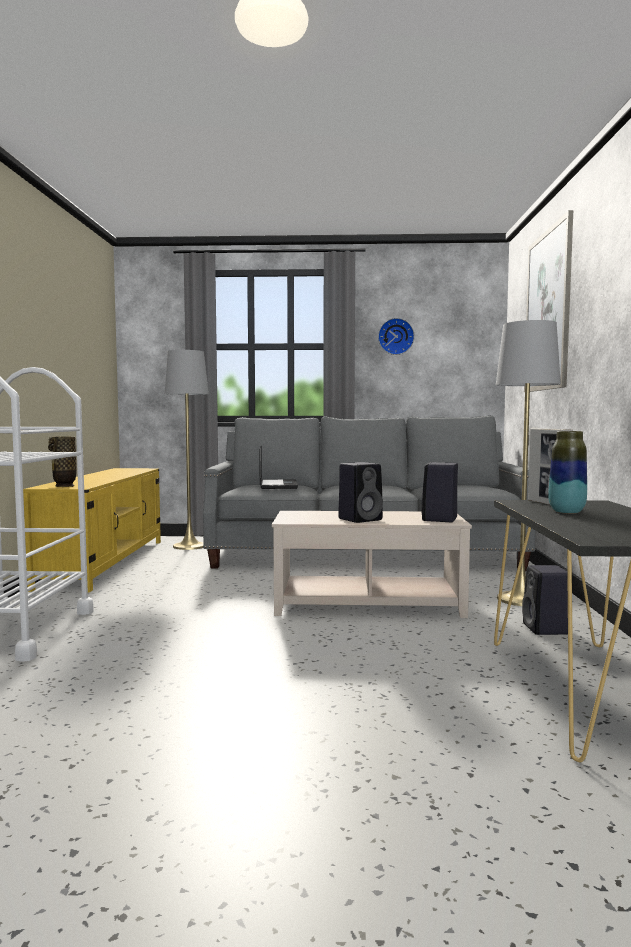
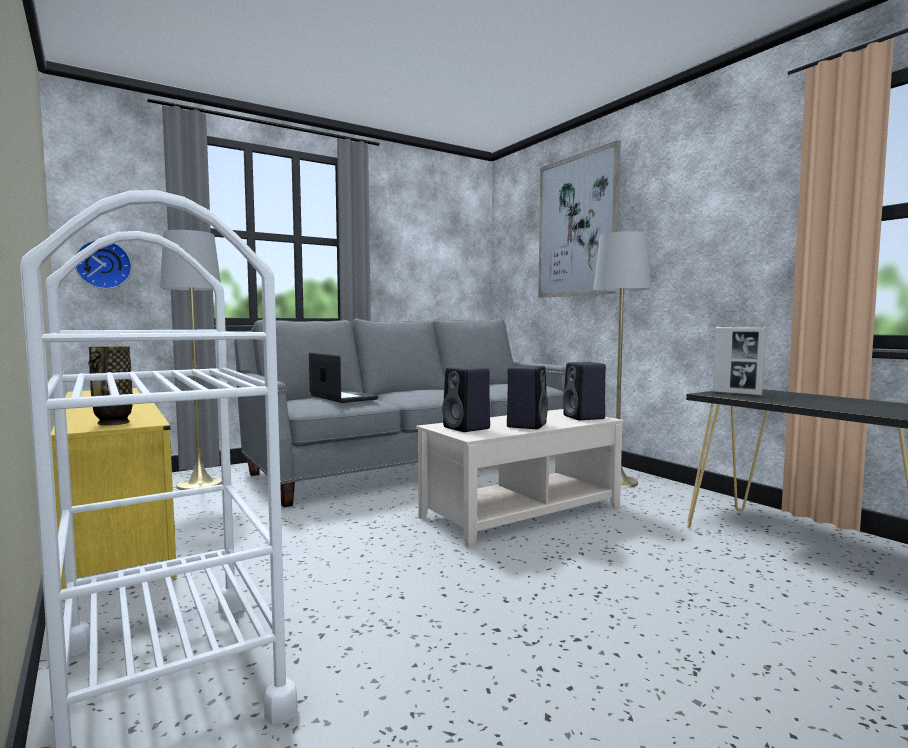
camera: 35 degrees left, 0 degrees up
(395, 336) = (403, 238): wall clock -> wall clock (103, 264)
(546, 629) = (684, 504): black speaker -> black speaker (467, 428)
(566, 512) = (785, 399): vase -> none

